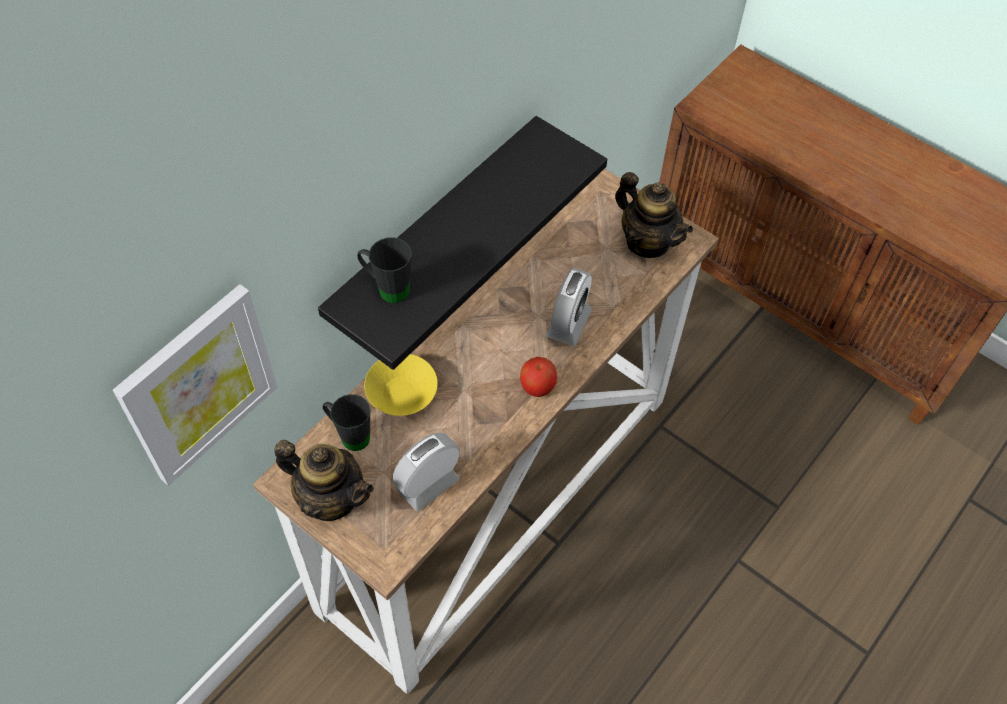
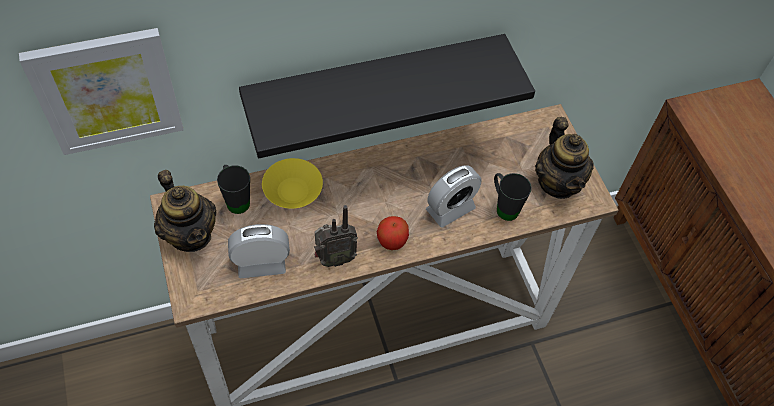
camera: 30 degrees right, 0 degrees up
(386, 288) = (295, 98): black mug -> black mug (503, 206)
(495, 436) = (334, 259): none -> radio

